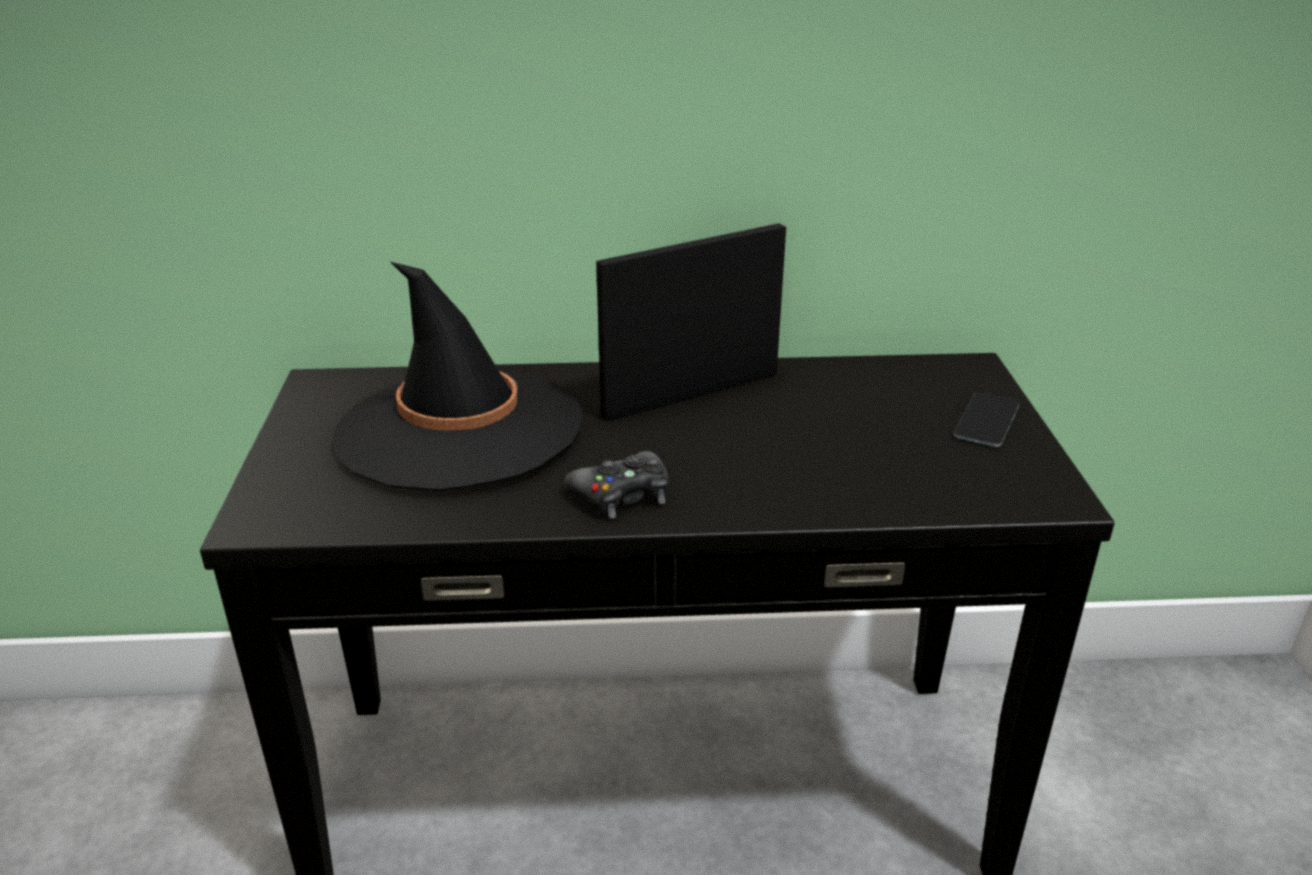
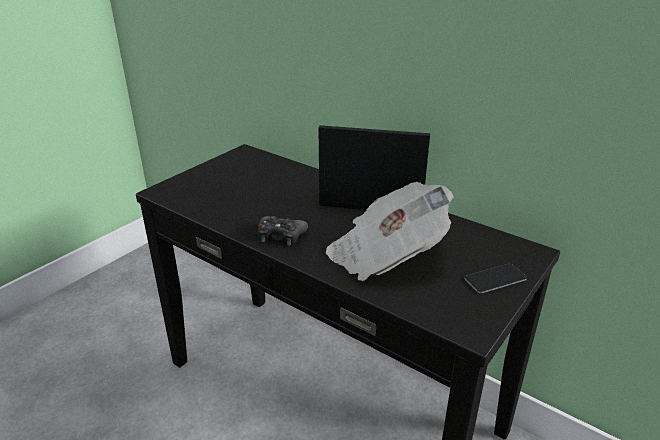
camera: 40 degrees right, 0 degrees up
(459, 429) = (264, 186): black hat -> none
(818, 452) = (385, 255): none -> newspaper

